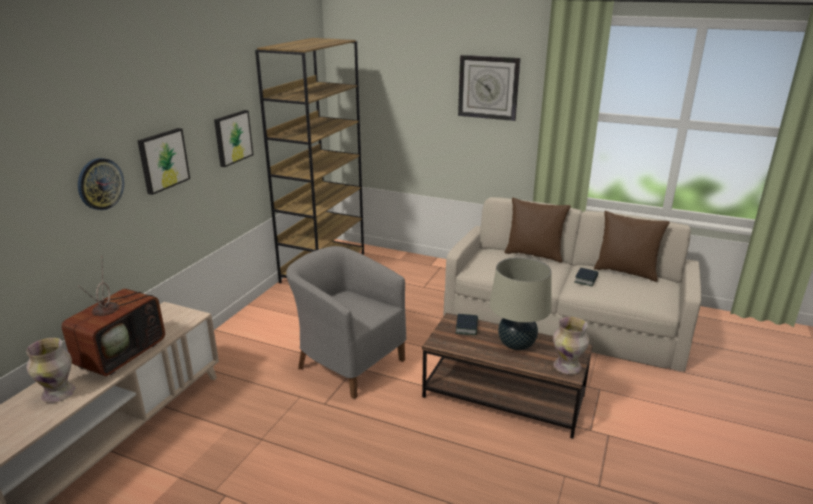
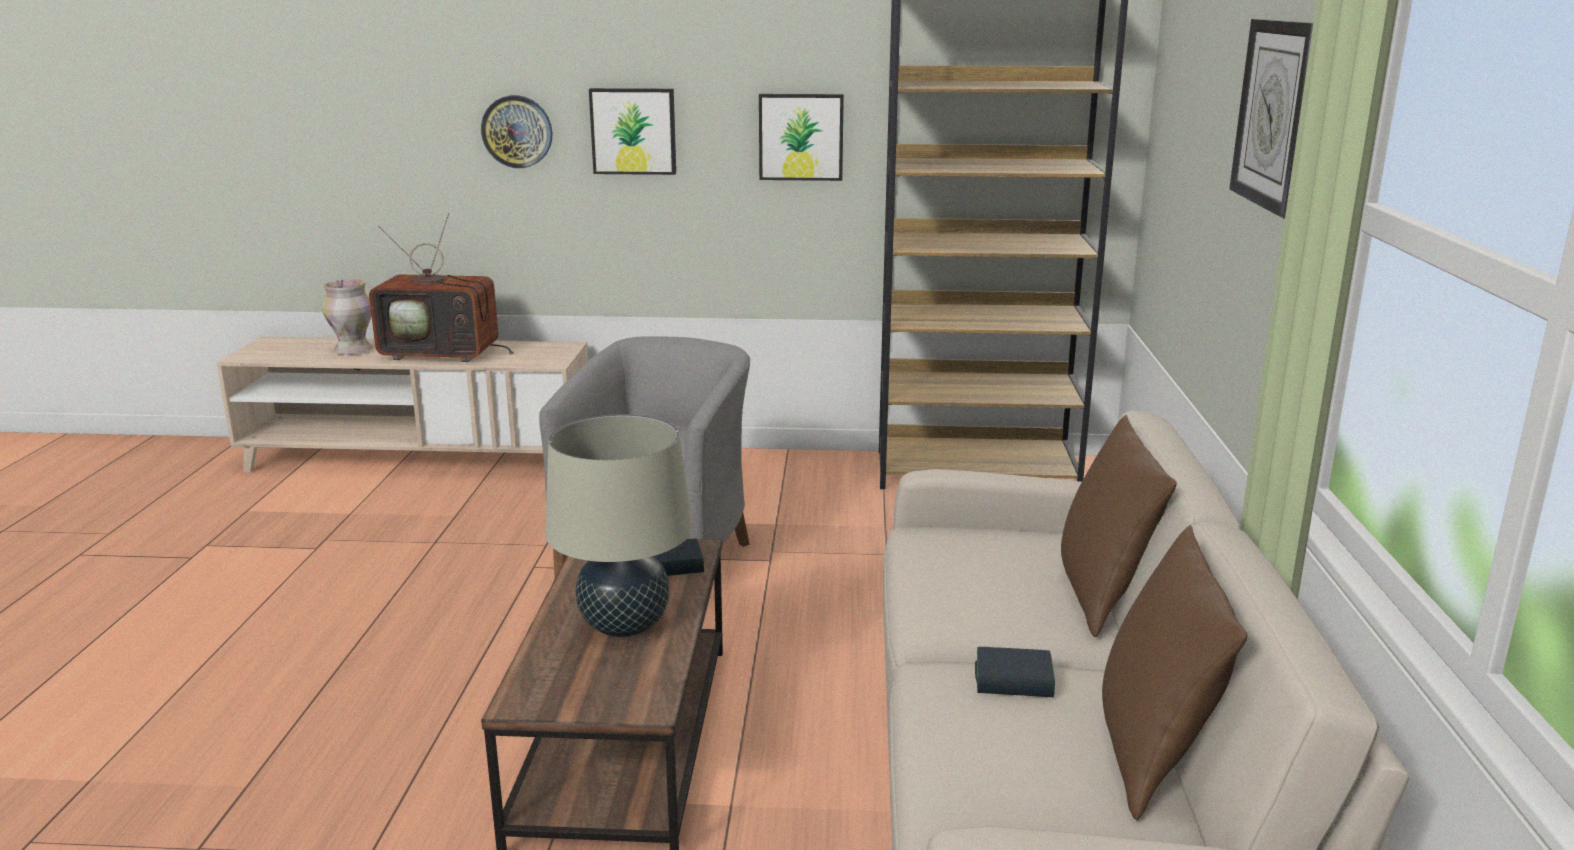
camera: 70 degrees right, 5 degrees down
(567, 367) = (552, 695): vase -> none

